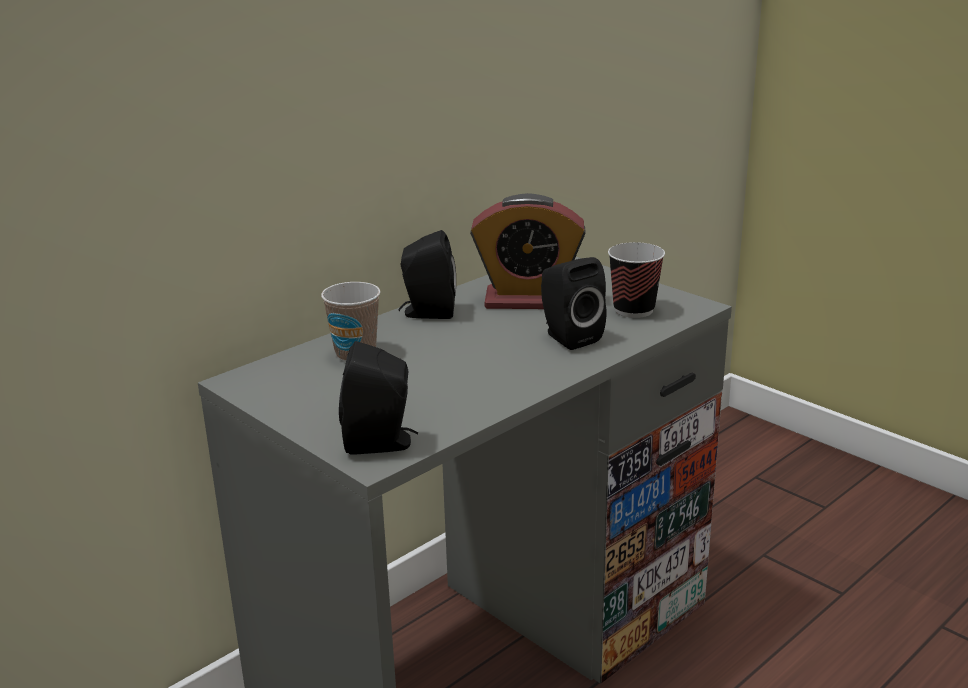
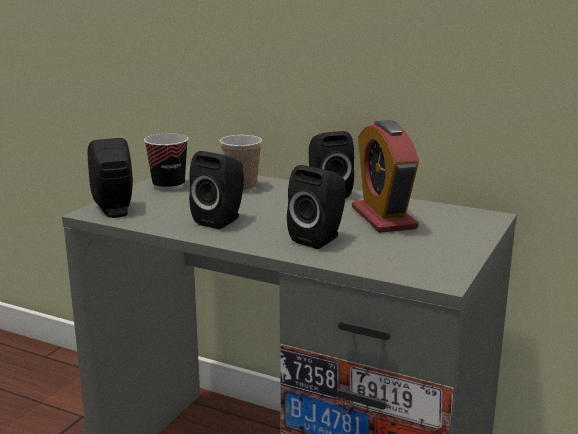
camera: 70 degrees right, 5 degrees down
(473, 379) = (221, 220): none -> black speaker
(634, 310) = (403, 255): cup -> cup (168, 185)

